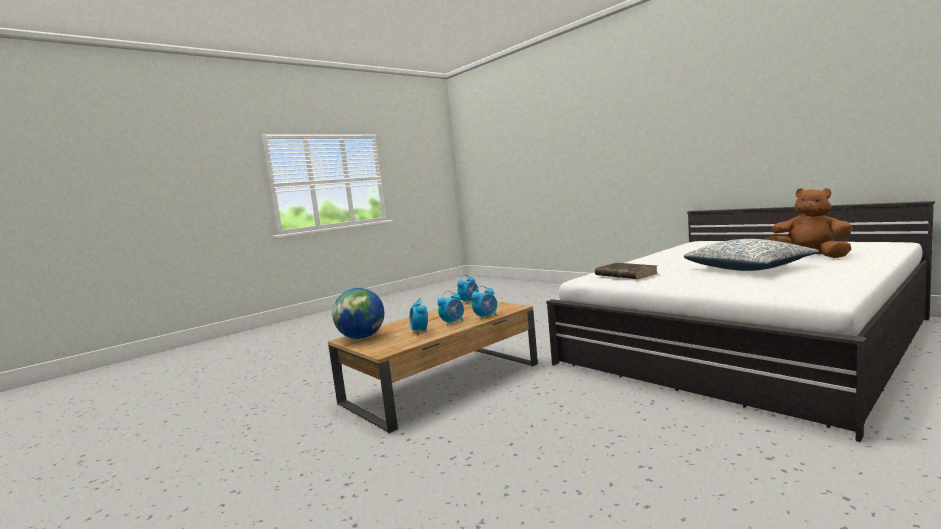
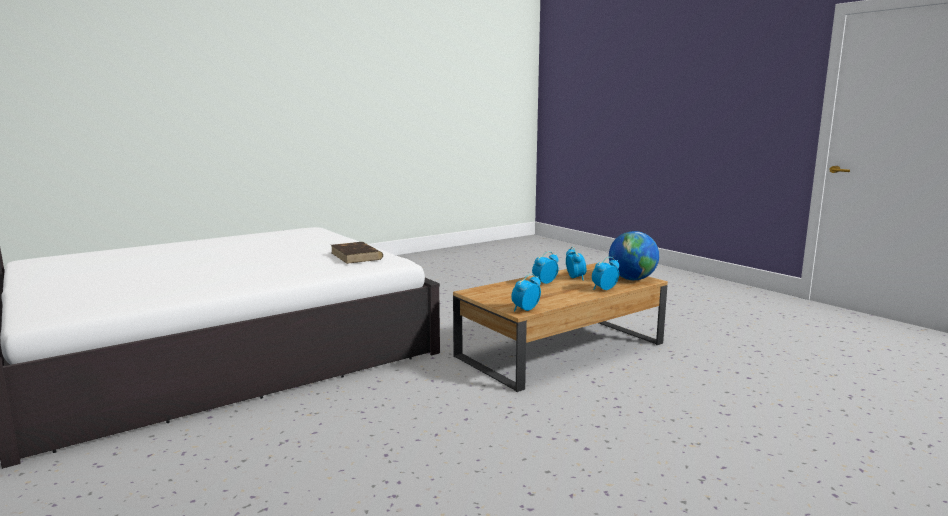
camera: 175 degrees left, 5 degrees up
(486, 317) = (509, 284): alarm clock -> alarm clock (604, 289)
(748, 268) = (252, 251): pillow -> none
(809, 257) = (165, 255): brown plush toy -> none

